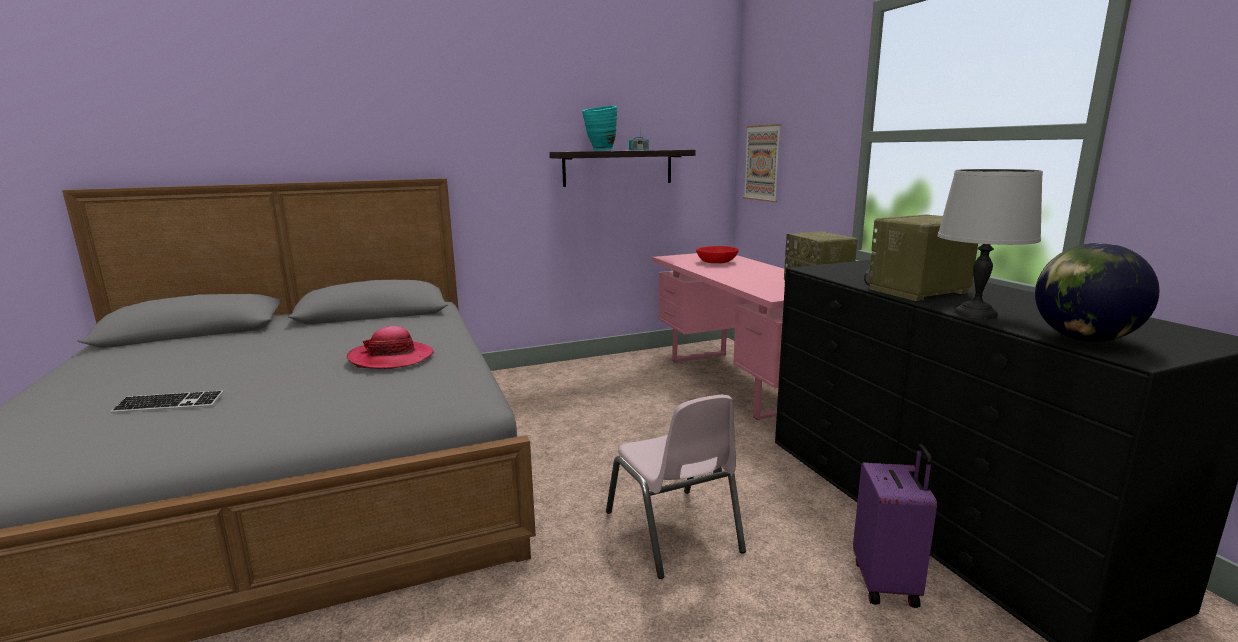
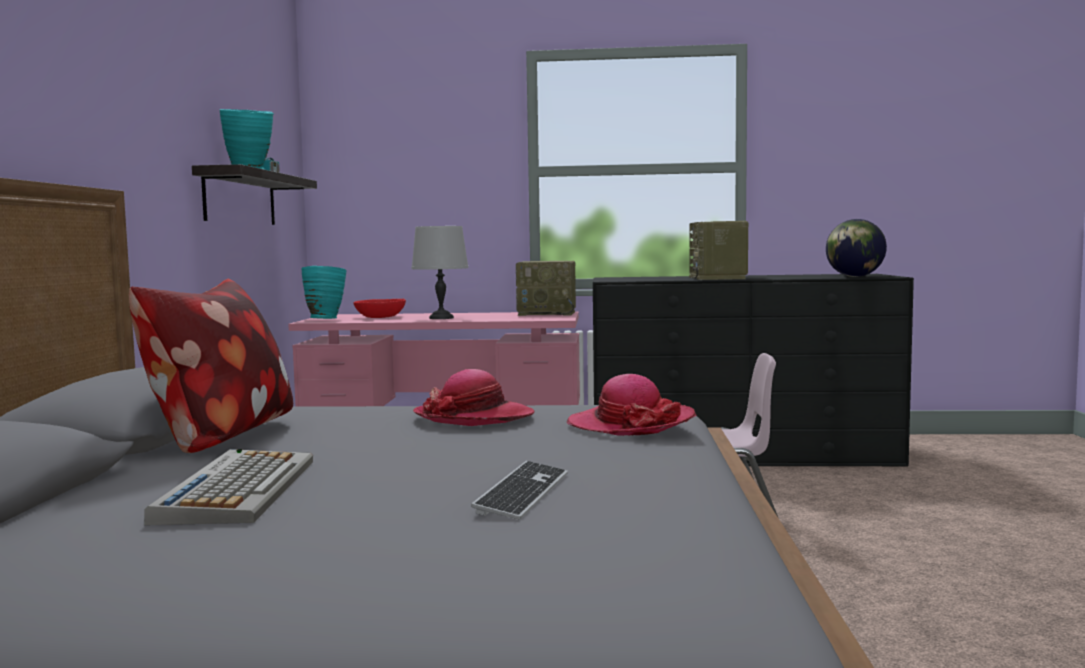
camera: 65 degrees left, 10 degrees down
(214, 354) = (238, 489): none -> keyboard
(336, 326) = (219, 437): none -> pillow
(371, 399) = (630, 424): none -> hat
(688, 256) = (325, 319): none -> turquoise vase
(762, 163) = (367, 202): picture -> none
(887, 583) = (819, 480): purple suitcase -> none
(976, 313) = (788, 278): grey table lamp -> grey table lamp (441, 318)

